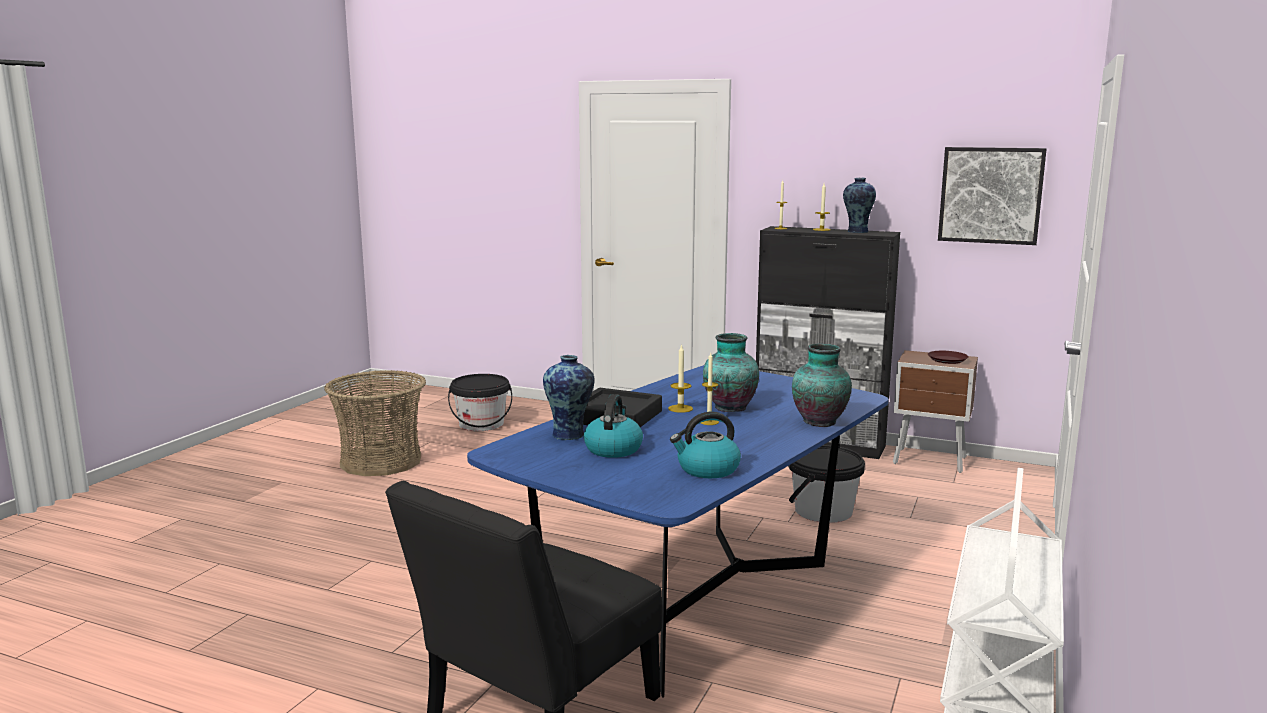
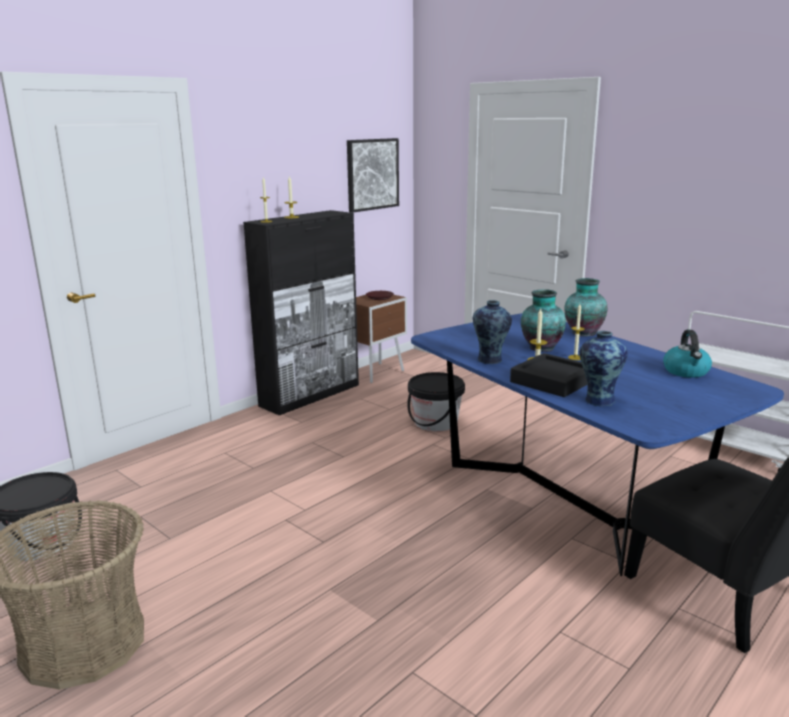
camera: 70 degrees left, 5 degrees up
(613, 449) = (638, 391): kettle -> none
(857, 231) = (317, 214): vase -> vase (490, 360)

